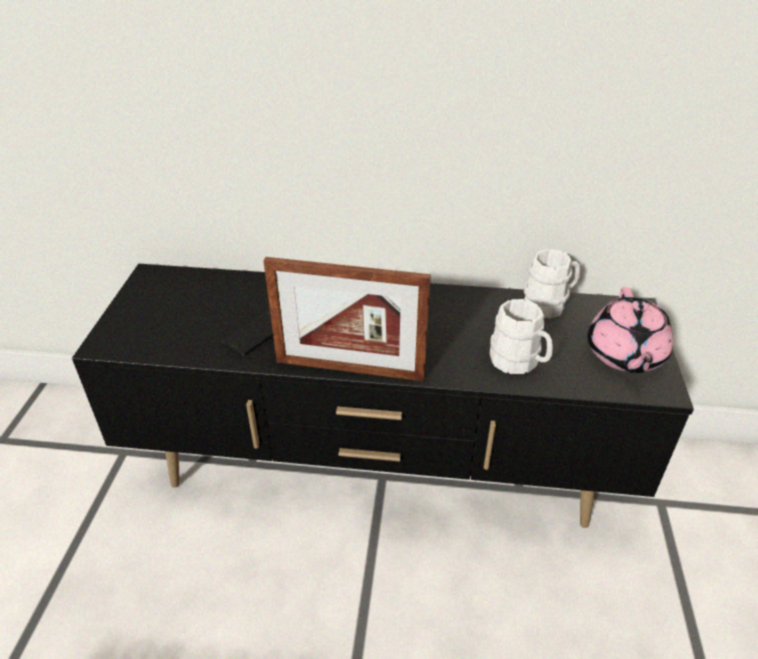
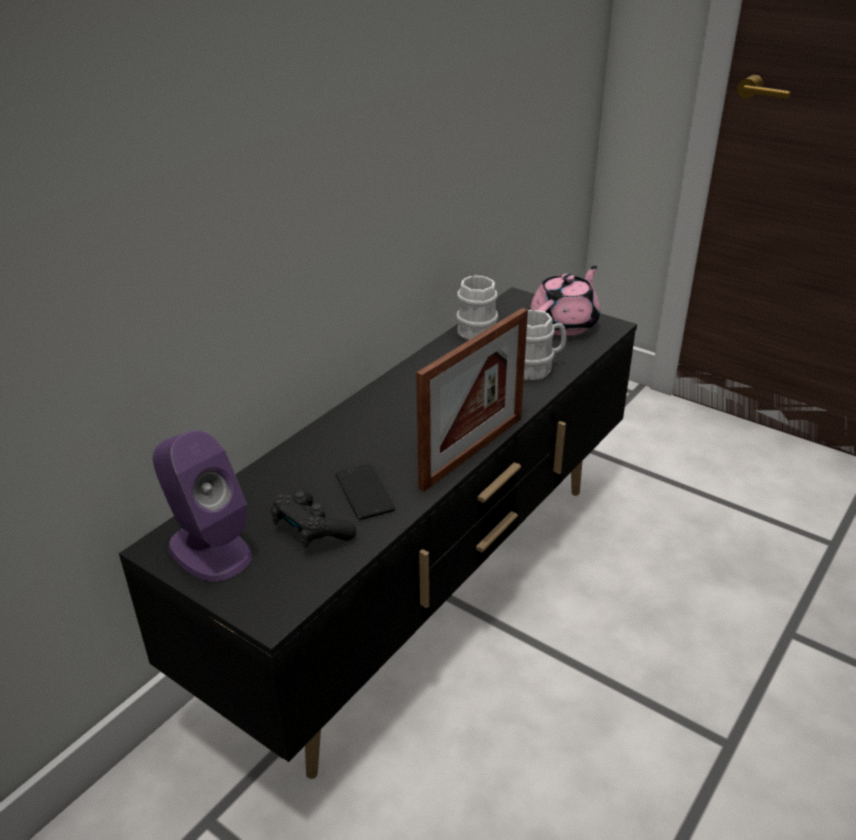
camera: 60 degrees left, 5 degrees down
(156, 293) = (209, 549): none -> purple speaker
(198, 326) = (311, 530): none -> black game controller
(624, 355) = (565, 324): pink teapot -> pink teapot turned 90 degrees counterclockwise

